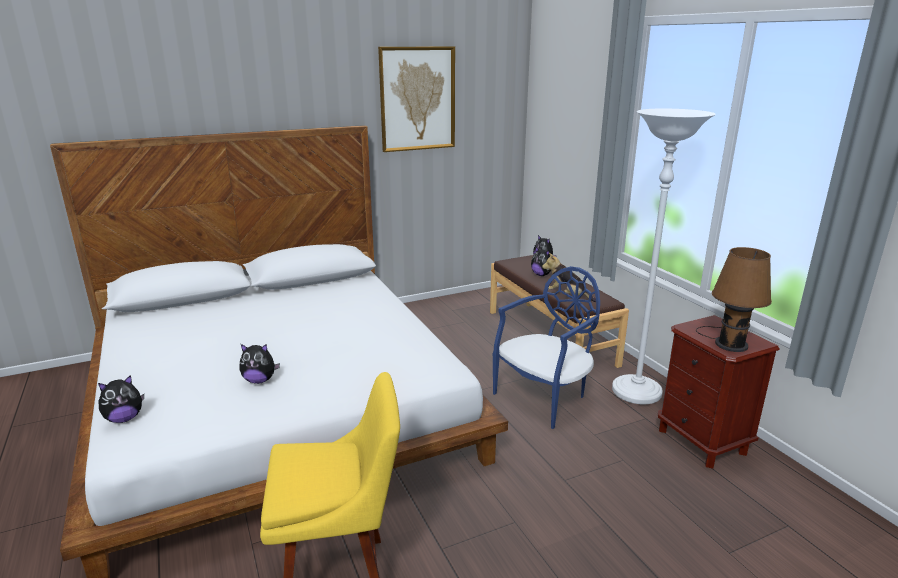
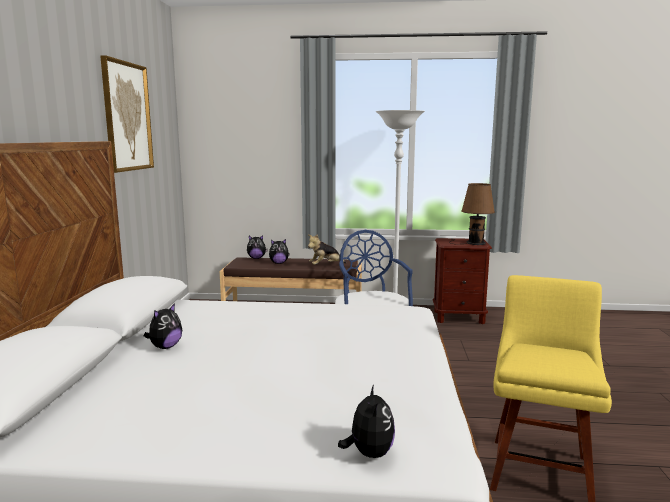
camera: 60 degrees left, 10 degrees down
(260, 380) = (351, 372): plush toy -> plush toy (165, 347)

